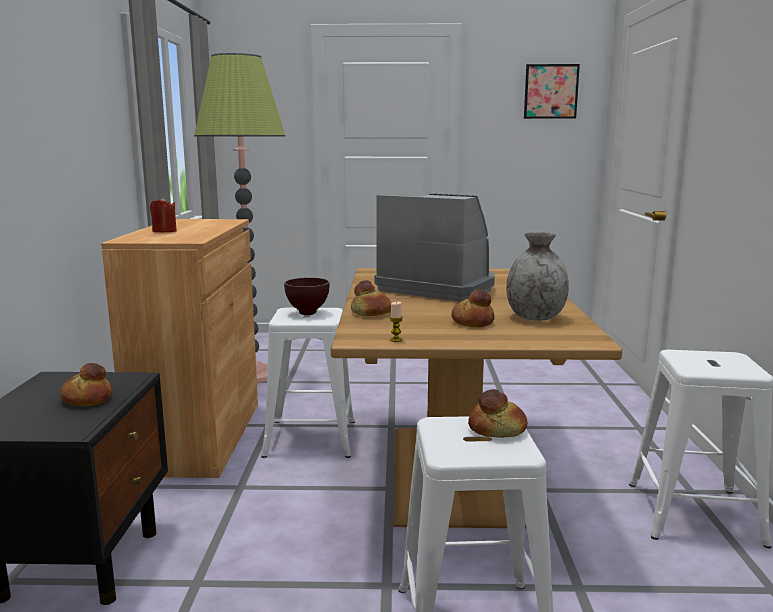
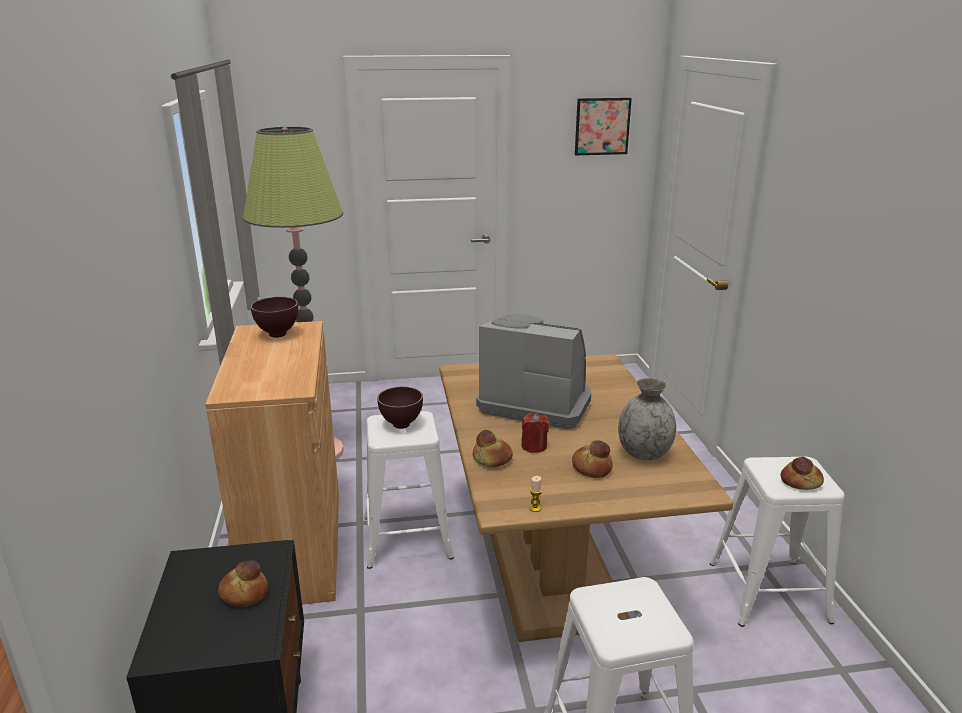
camera: 10 degrees left, 10 degrees up
(164, 231) = (253, 365): red candle -> red candle (534, 446)
(201, 222) = (277, 334): none -> brown bowl
(497, 430) = (642, 601): bread -> bread (801, 482)

